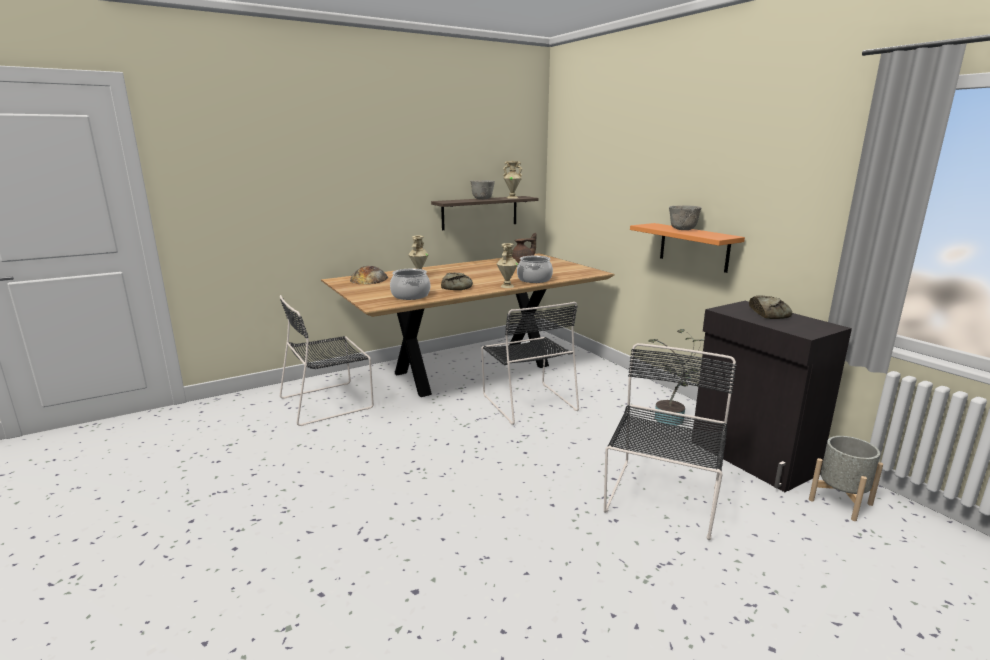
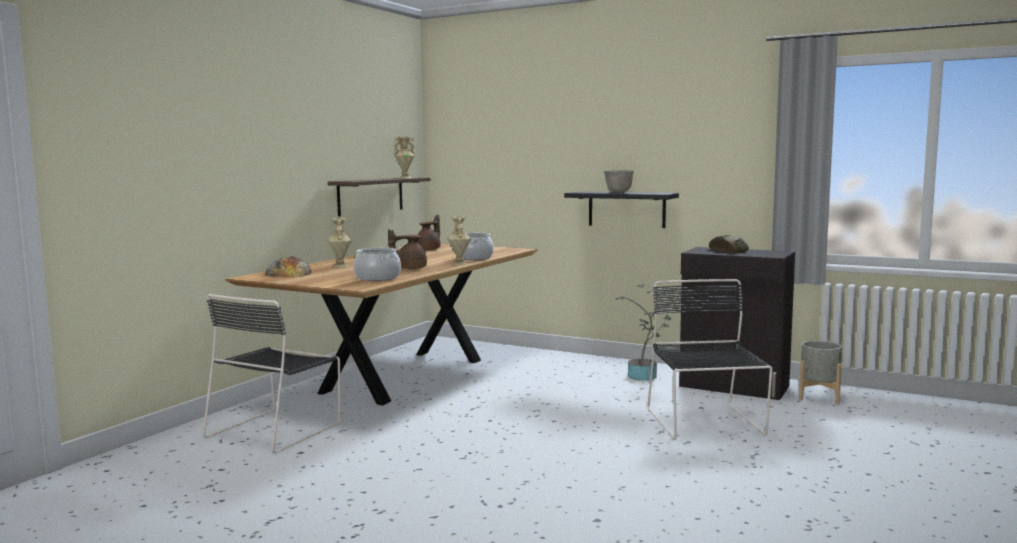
camera: 30 degrees left, 10 degrees down
(458, 286) = (409, 268): bread -> brown teapot
(482, 199) = (378, 179): grey bowl -> none
(527, 401) = (501, 388): black chair -> none
(694, 247) = (626, 209): orange shelf -> black shelf

